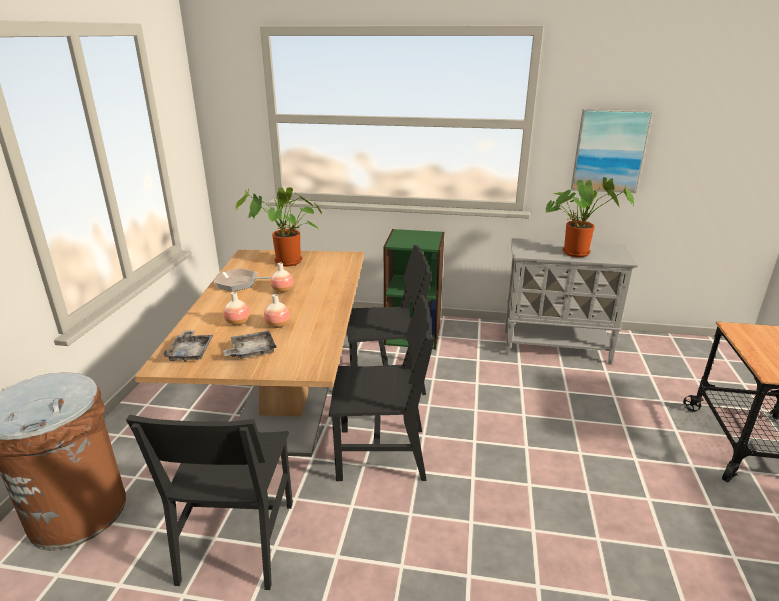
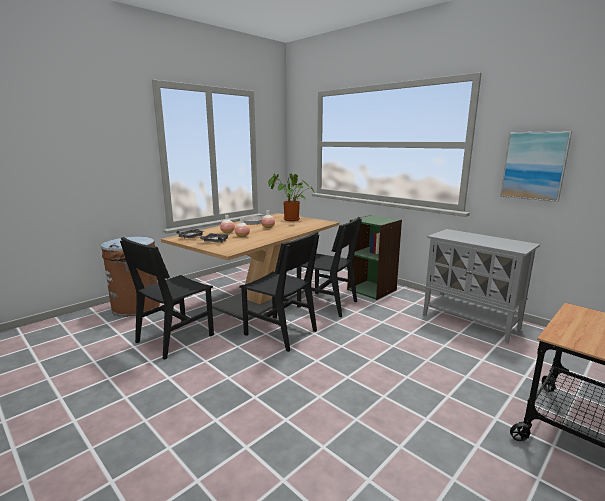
camera: 35 degrees right, 10 degrees down
(578, 252) = (485, 241): potted plant -> none

